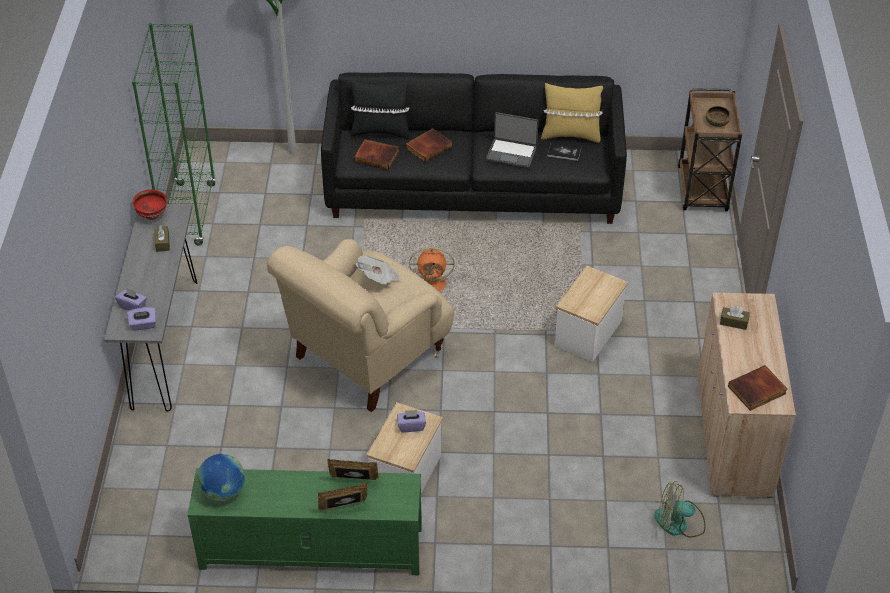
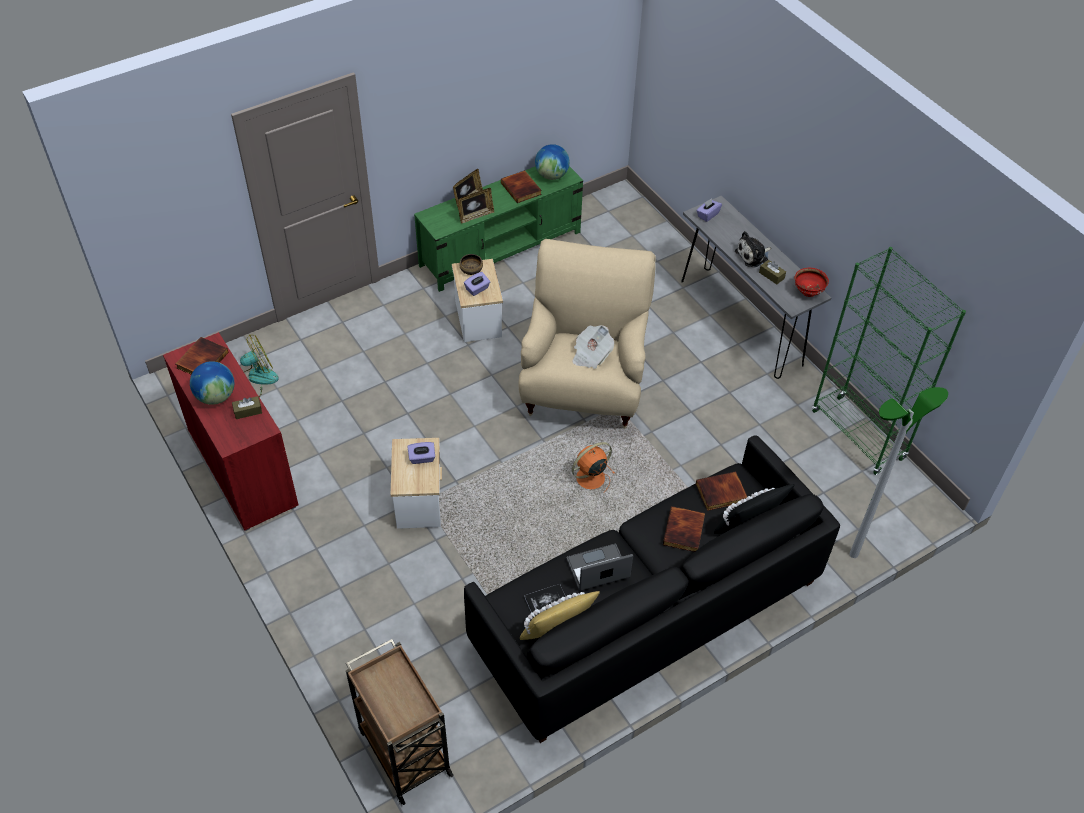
camera: 145 degrees right, 5 degrees up
(132, 306) = (731, 223): purple tissue box -> purple tissue box (422, 458)
(154, 266) = (753, 256): none -> plush toy
(272, 491) = (522, 188): none -> book
(716, 122) = (388, 687): bowl -> bowl (471, 270)
(733, 436) = (243, 468): beige cabinet -> red cabinet
(757, 348) = (216, 396): none -> globe

